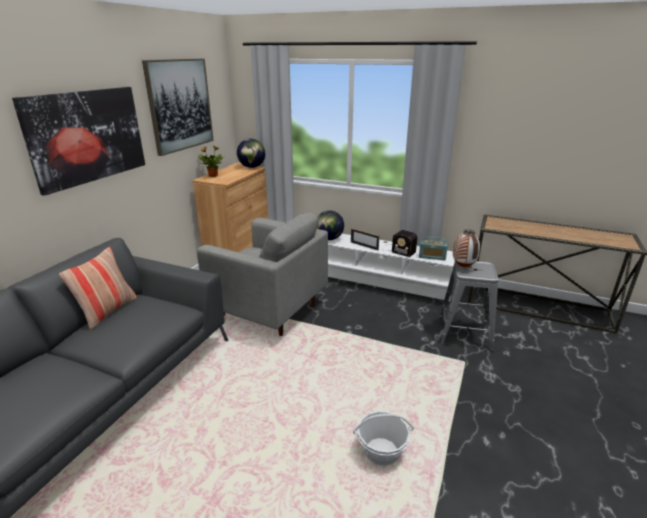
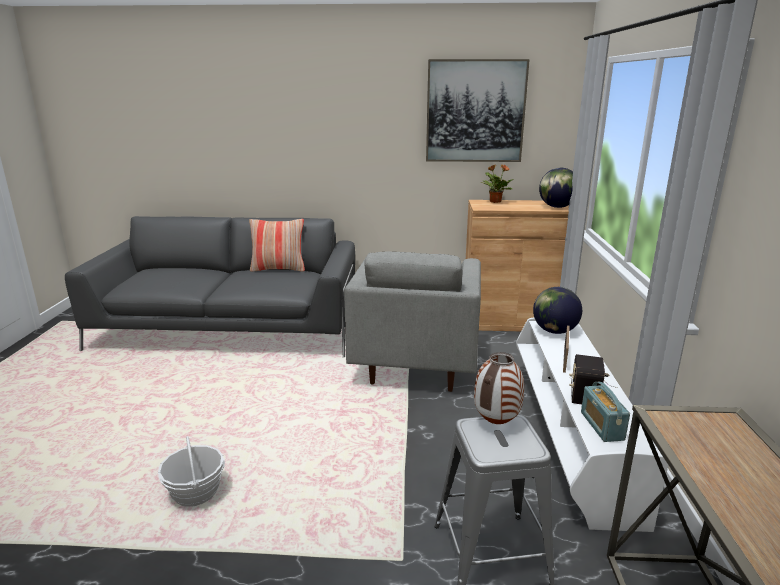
camera: 70 degrees right, 5 degrees down
(87, 136) = (345, 125): picture -> none

